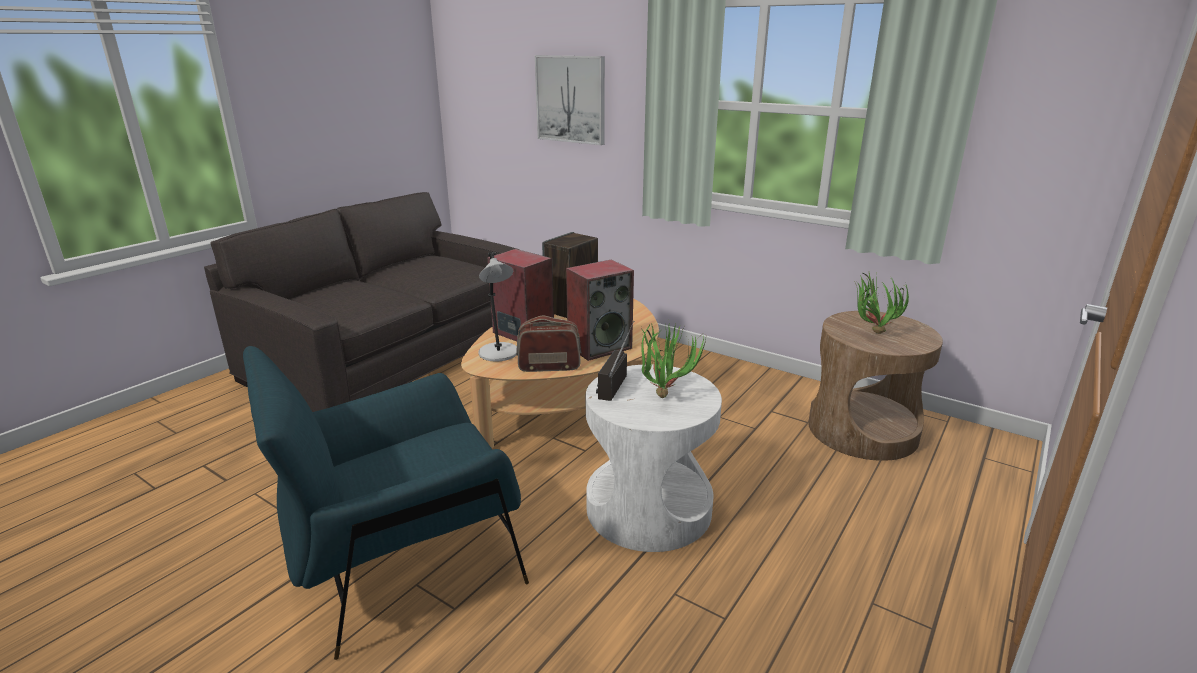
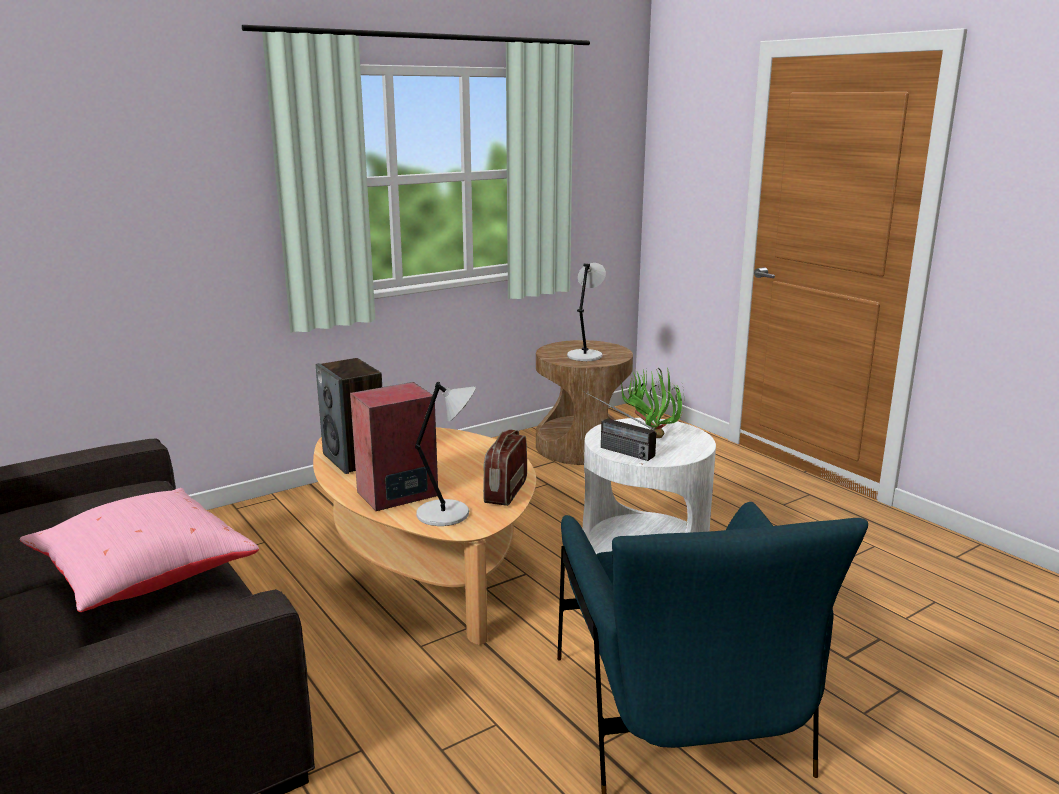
camera: 70 degrees left, 5 degrees down
(373, 295) = (143, 576): none -> pink pillow
(571, 99) = (124, 200): picture -> none
(600, 346) = (478, 461): speaker -> none
(870, 332) = (585, 355): potted plant -> grey table lamp

